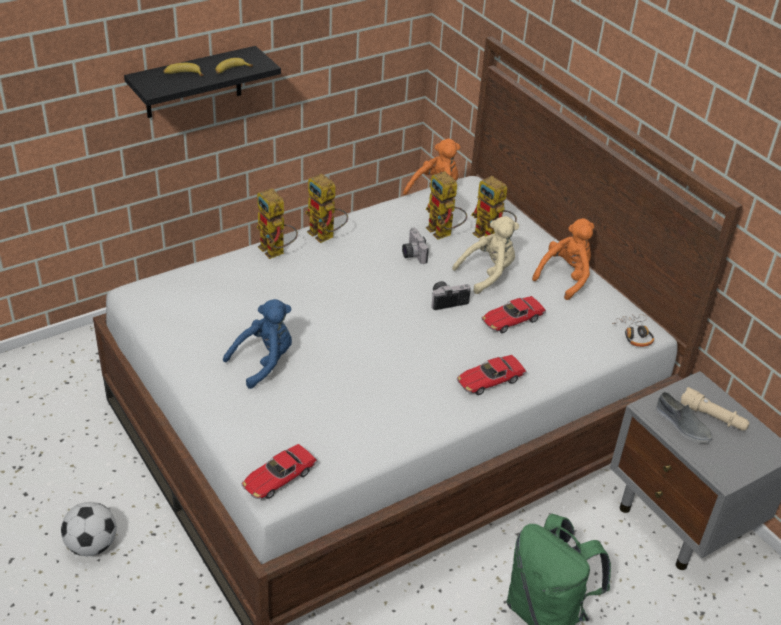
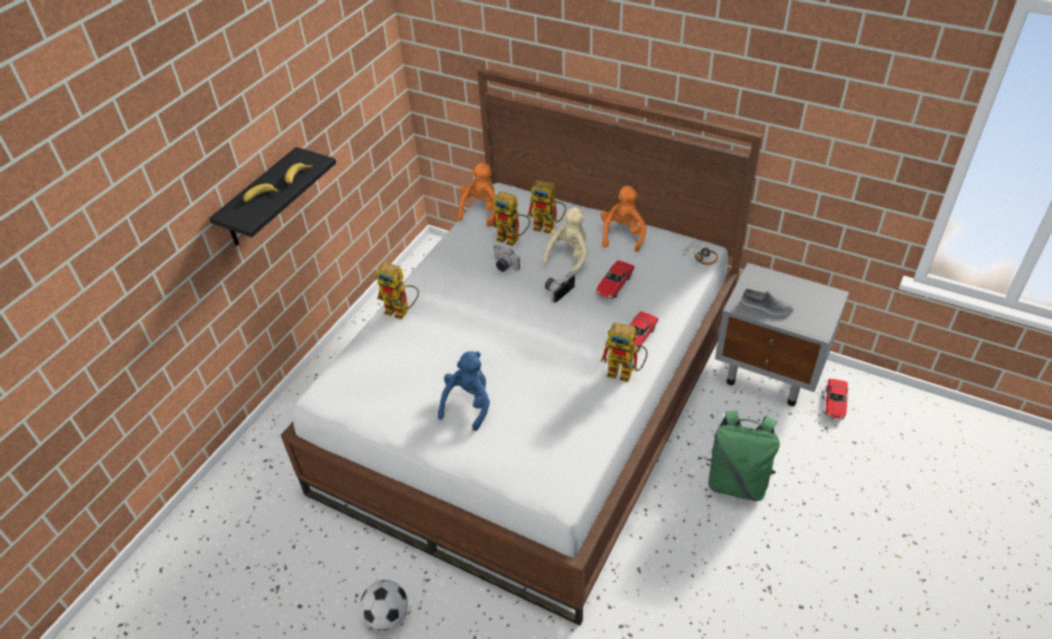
camera: 25 degrees left, 5 degrees up
(279, 478) = (556, 488): toy car -> toy car (835, 403)
(326, 236) = (429, 281): toy robot -> toy robot (626, 373)
(712, 417) = (780, 292): beige flashlight -> none

